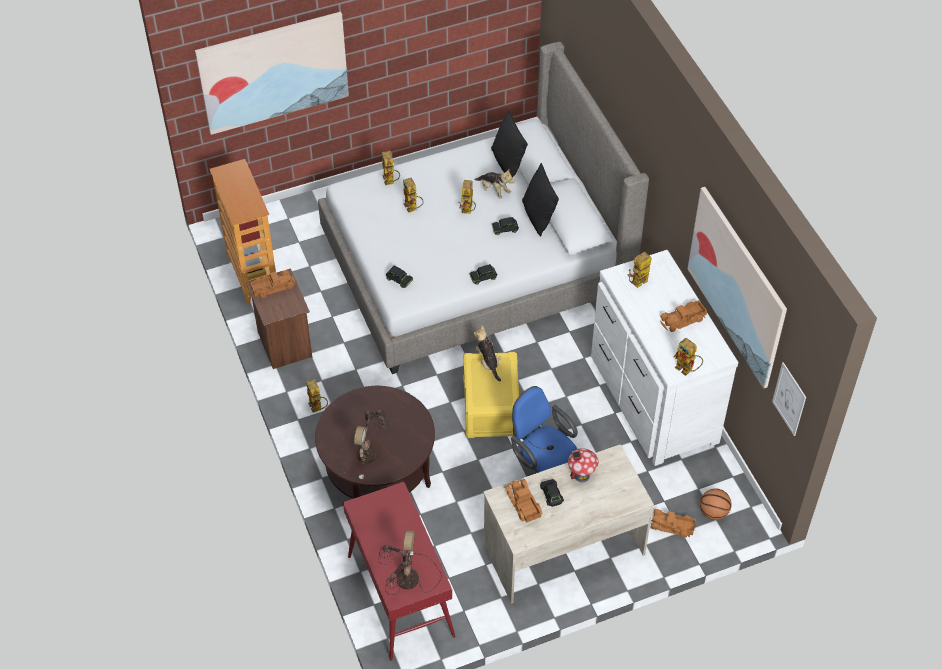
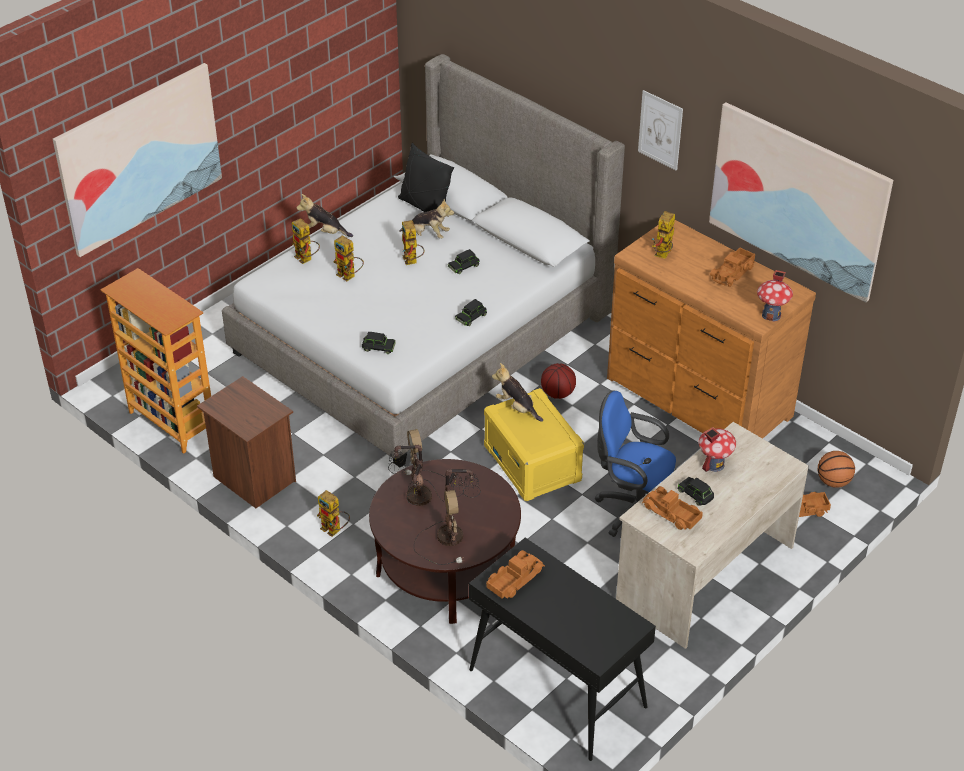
camera: 25 degrees left, 10 degrees down
(272, 287) = (233, 400): toy truck -> toy truck (514, 579)
(400, 595) = (556, 688): red console table -> black console table
(406, 580) = (598, 636): table lamp -> table lamp (418, 498)
(418, 161) = (324, 232): none -> plush toy
(537, 217) = (491, 245): black pillow -> none
(546, 354) = (557, 393): none -> basketball
(652, 399) = (697, 399): white dresser -> brown dresser
(687, 369) = (771, 315): toy robot -> toy house
(789, 399) = (910, 294): picture -> picture (660, 130)

